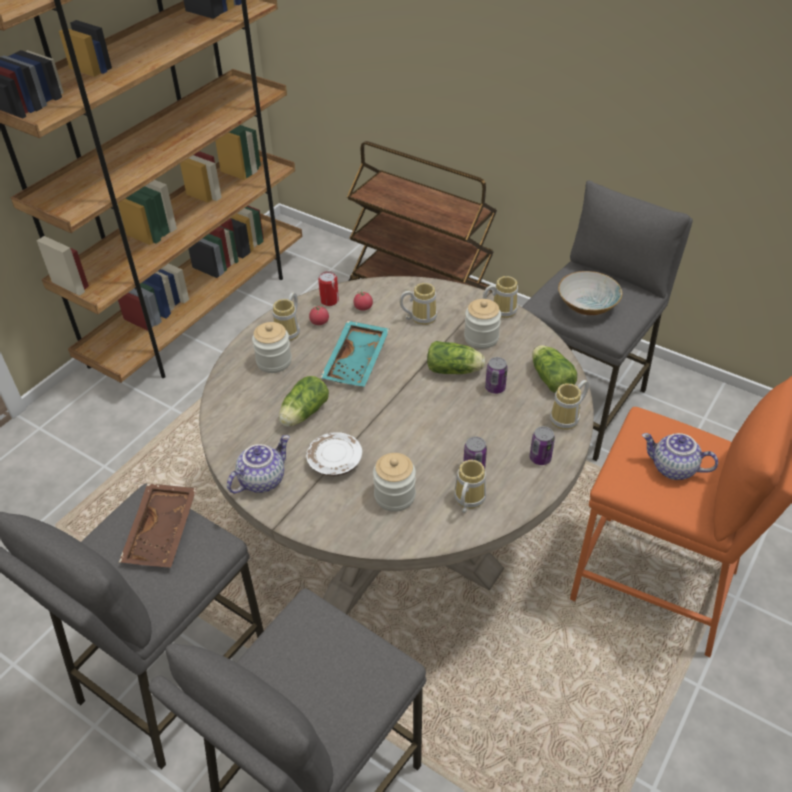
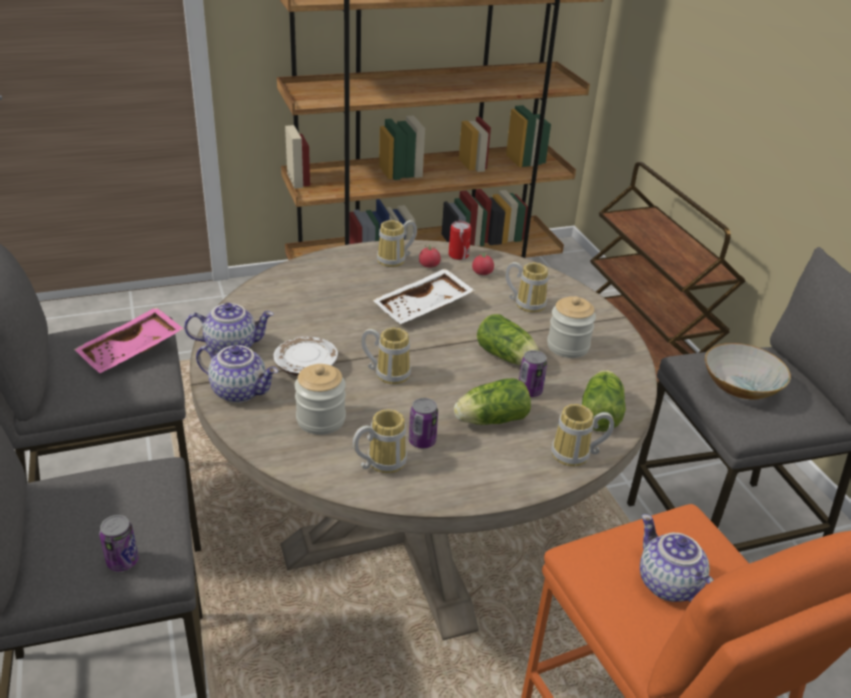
camera: 35 degrees right, 10 degrees down
(163, 532) = (132, 351): brown tray -> pink tray
(274, 361) = (354, 274): jar -> none
(302, 414) = (326, 320): lettuce -> lettuce (489, 420)
(314, 511) = (240, 391): none -> teapot
(357, 362) = (424, 308): turquoise tray -> white tray
(500, 310) = (616, 335): mug -> mug (388, 372)
(540, 458) = (501, 471): can -> can (123, 561)

